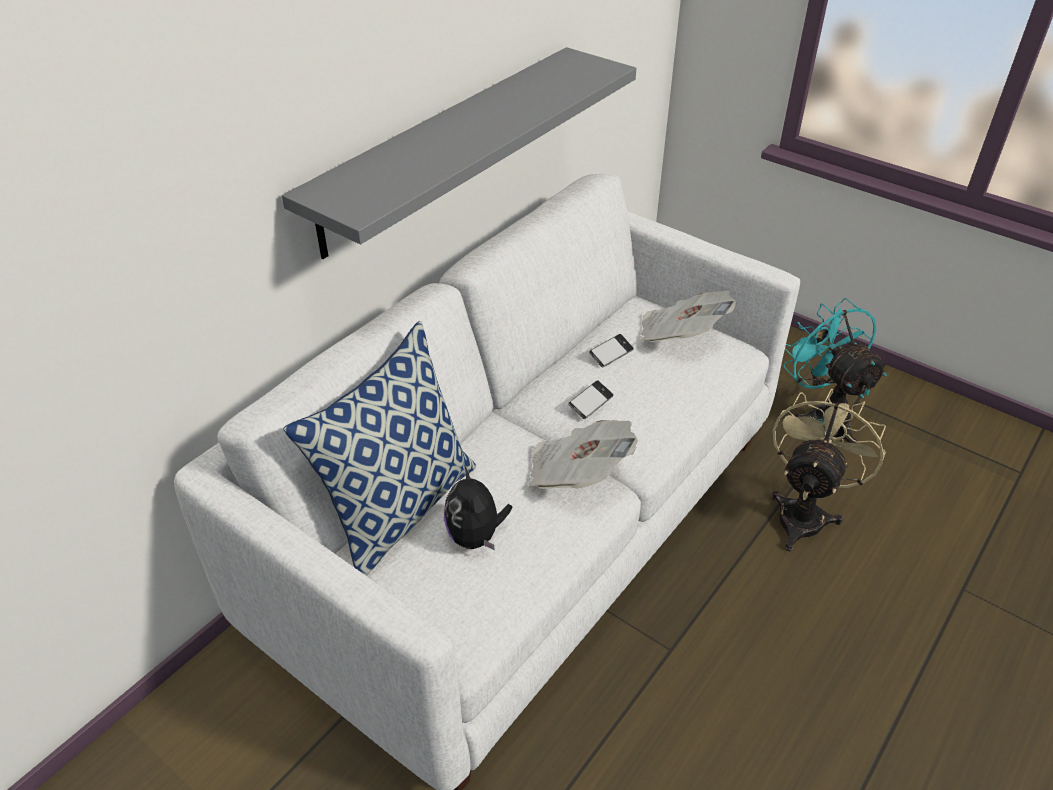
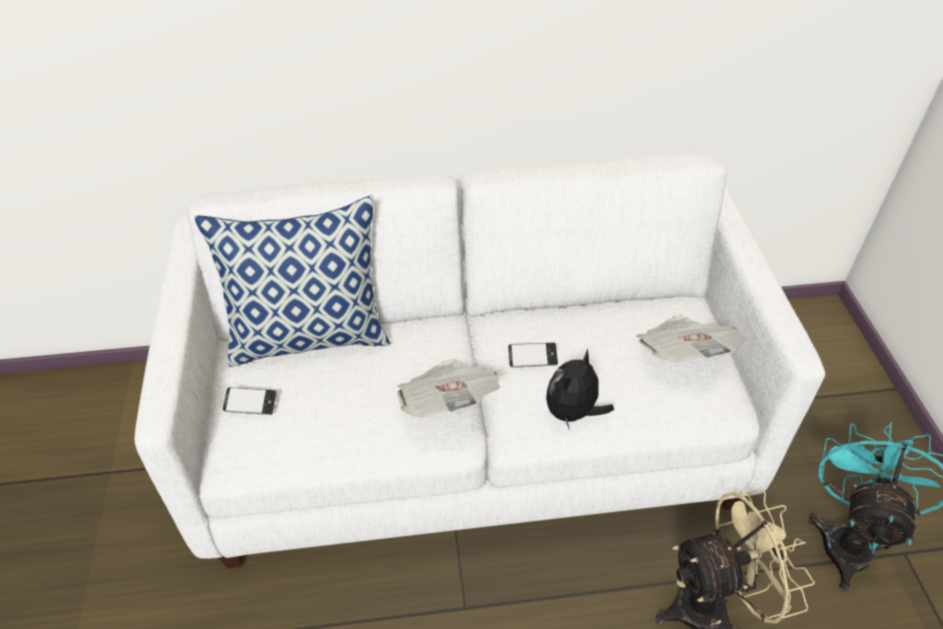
camera: 45 degrees right, 5 degrees up
(445, 148) = (531, 62): grey shelf -> none
(476, 536) = (324, 393): plush toy -> plush toy (573, 413)
(611, 353) = (602, 330): phone -> phone (250, 404)

